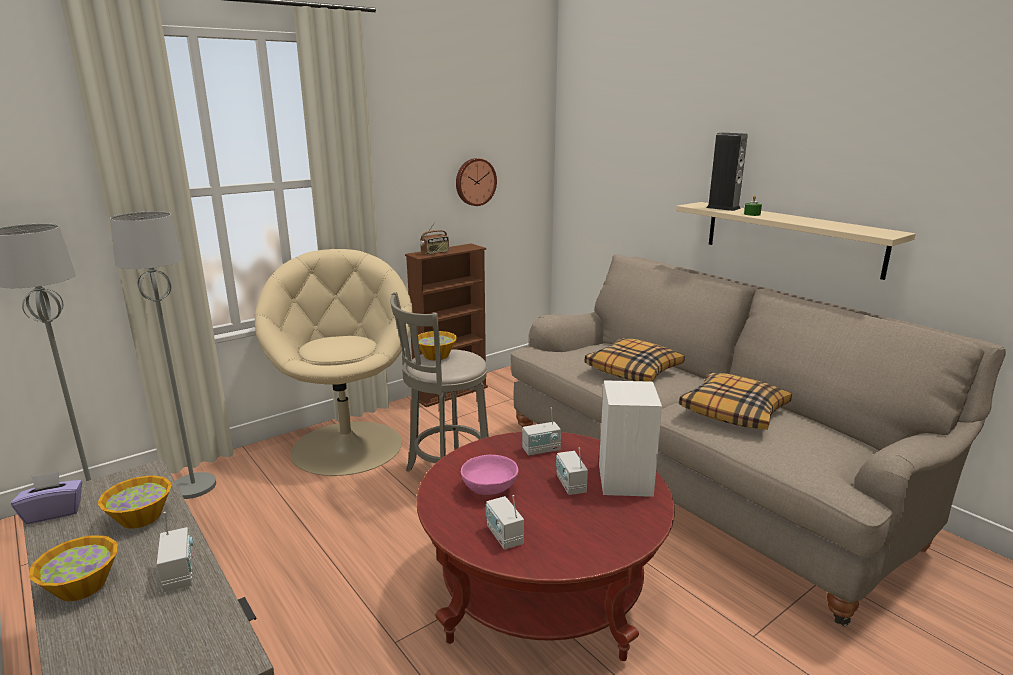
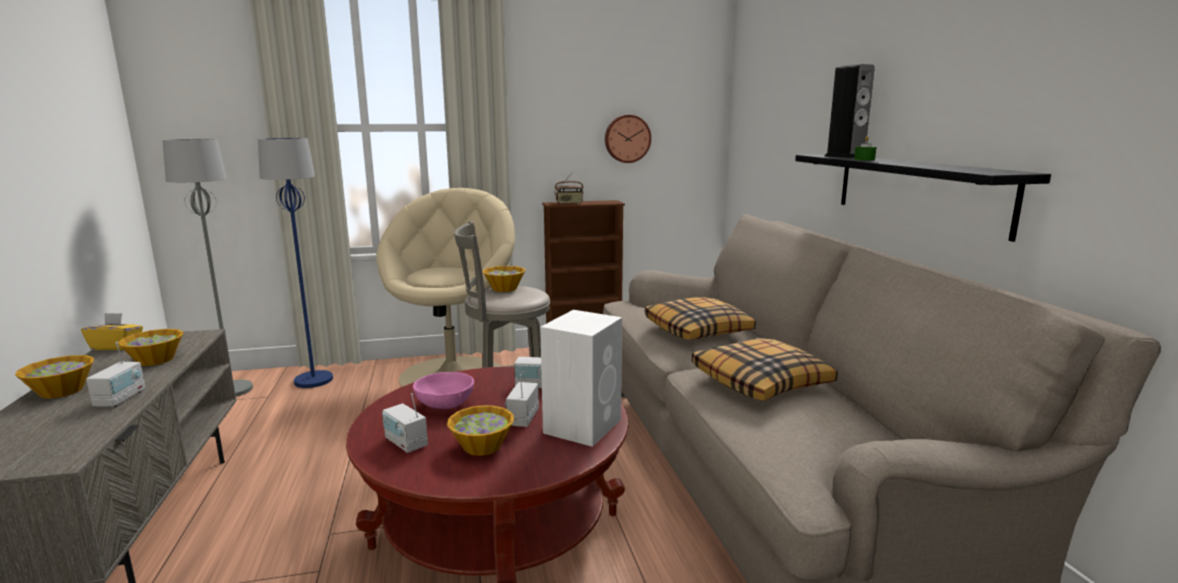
camera: 25 degrees right, 5 degrees down
(54, 512) = (116, 346): purple tissue box -> yellow tissue box
(194, 487) = (313, 380): grey floor lamp -> blue floor lamp
(504, 536) = (406, 443): radio -> radio turned 45 degrees counterclockwise
(571, 520) = (482, 446): none -> bowl
(791, 238) = (917, 191): beige shelf -> black shelf

